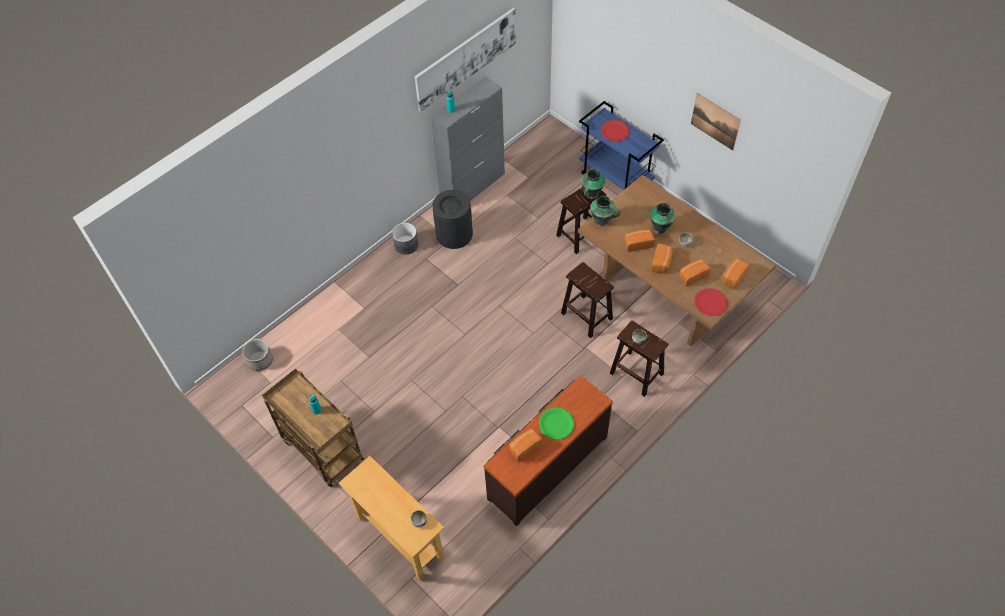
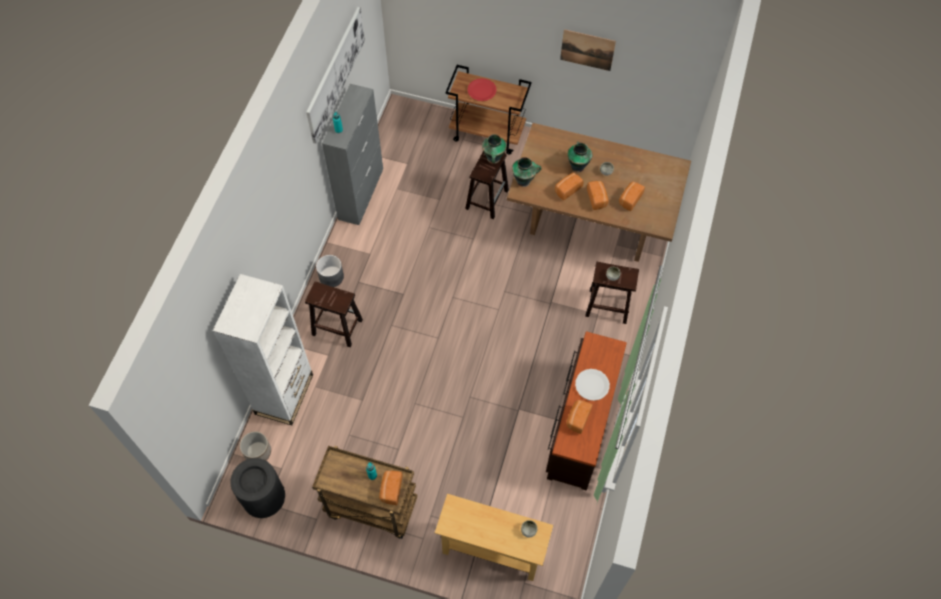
camera: 30 degrees left, 5 degrees up
(309, 324) = (284, 394): none -> white bookcase
(454, 234) = (371, 246): black trash can -> black trash can (263, 496)
(556, 424) = (592, 385): green plate -> white plate
(586, 315) = (535, 273): brown stool -> brown stool (336, 327)
(616, 179) = (488, 133): blue cart -> brown cart
(710, 303) = (658, 217): red plate -> none
(732, 277) = (663, 186): bread -> bread (390, 489)

